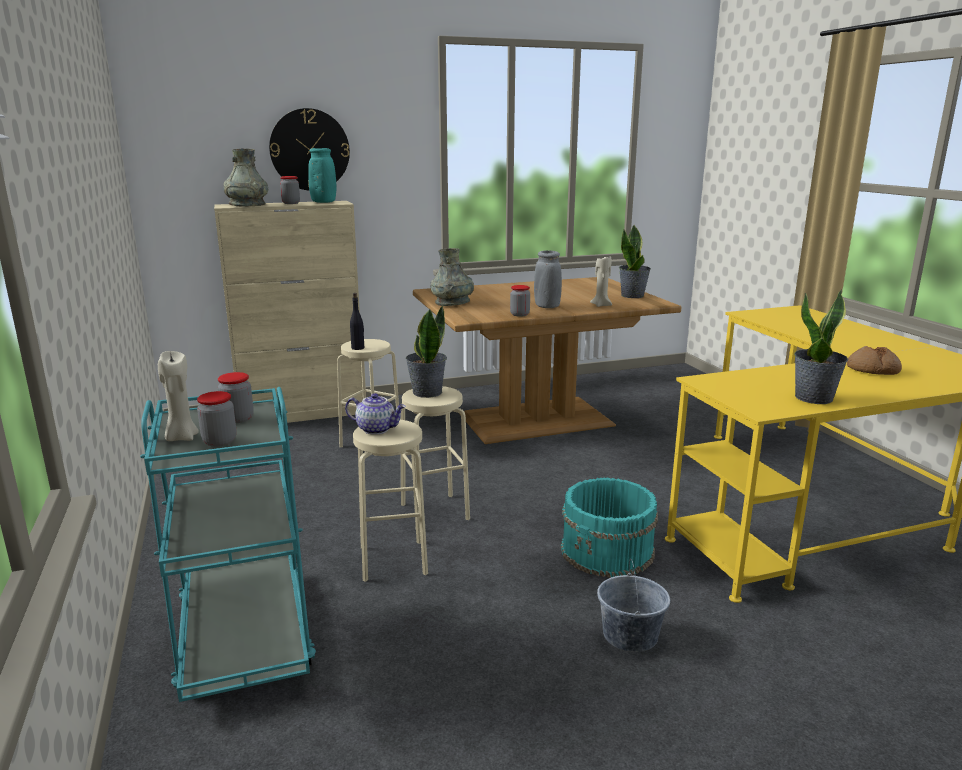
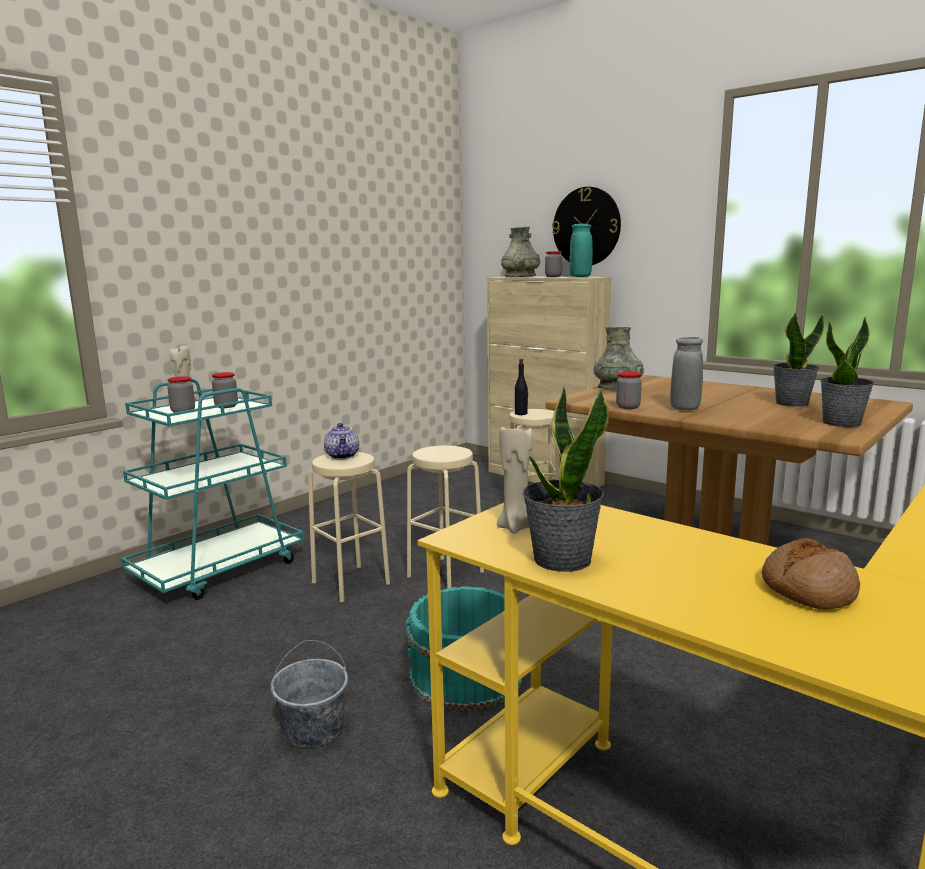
camera: 60 degrees right, 5 degrees down
(426, 392) = (446, 450): potted plant -> potted plant (791, 403)
(601, 305) = (751, 420): beige candle -> beige candle (517, 528)

